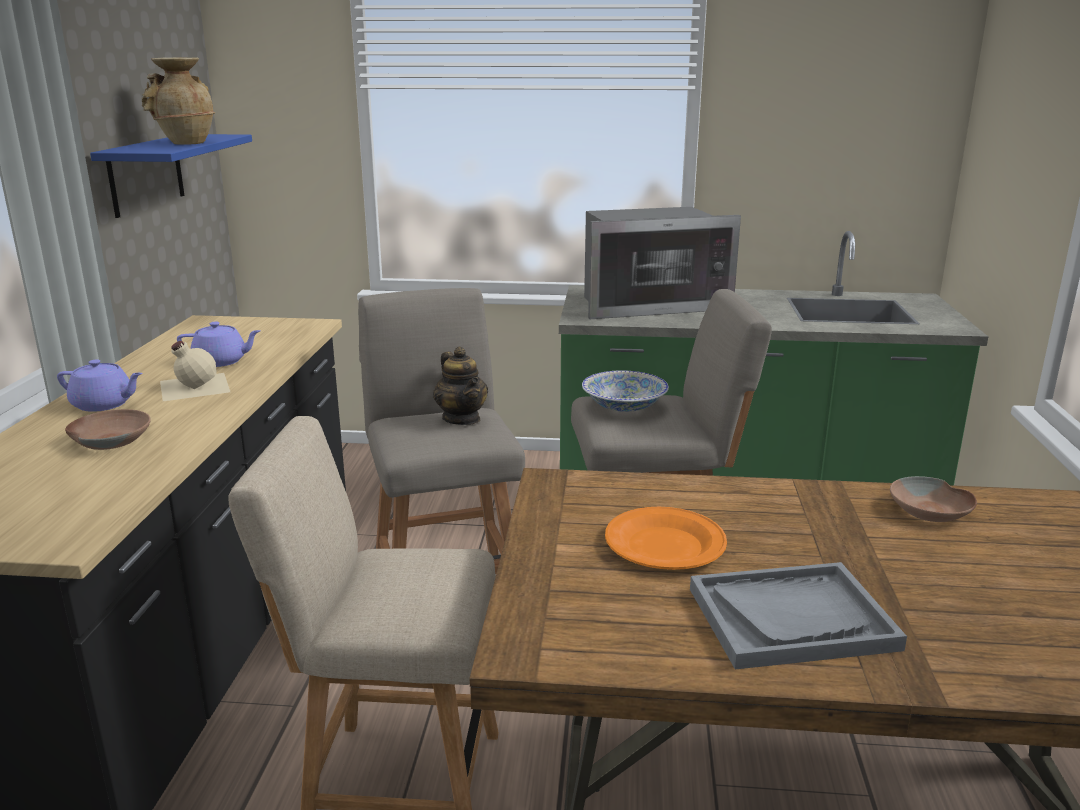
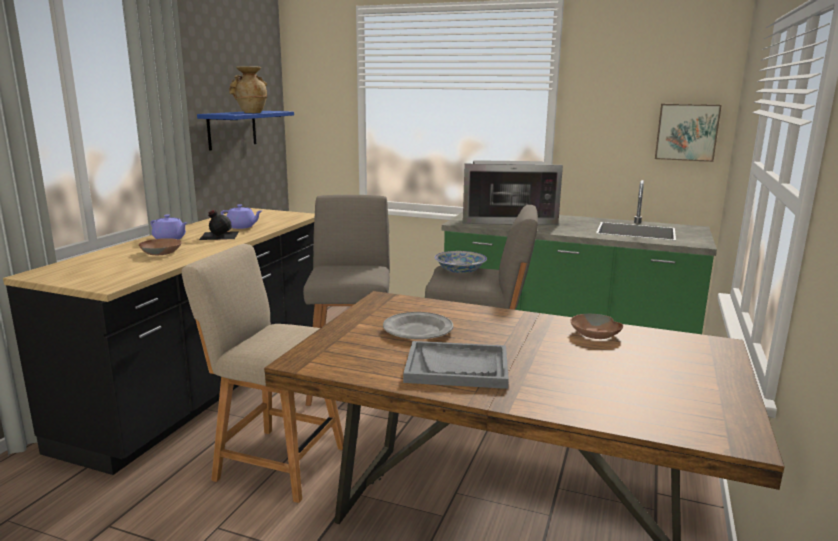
camera: 15 degrees right, 5 degrees down
(193, 386) = (218, 235): beige bottle -> black bottle
(462, 418) = (361, 268): teapot -> none
(664, 544) = (418, 330): orange plate -> grey plate
(897, 152) = (687, 132): none -> picture

